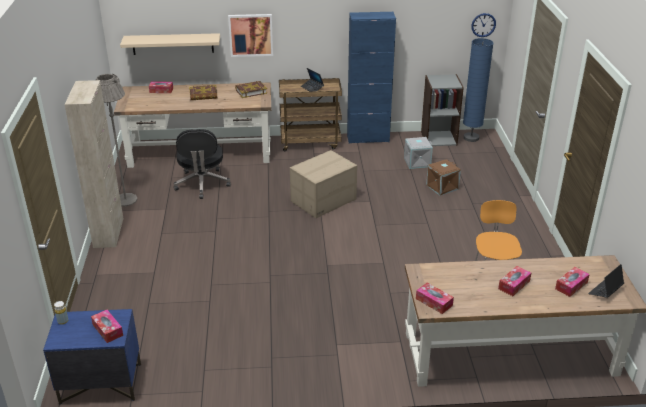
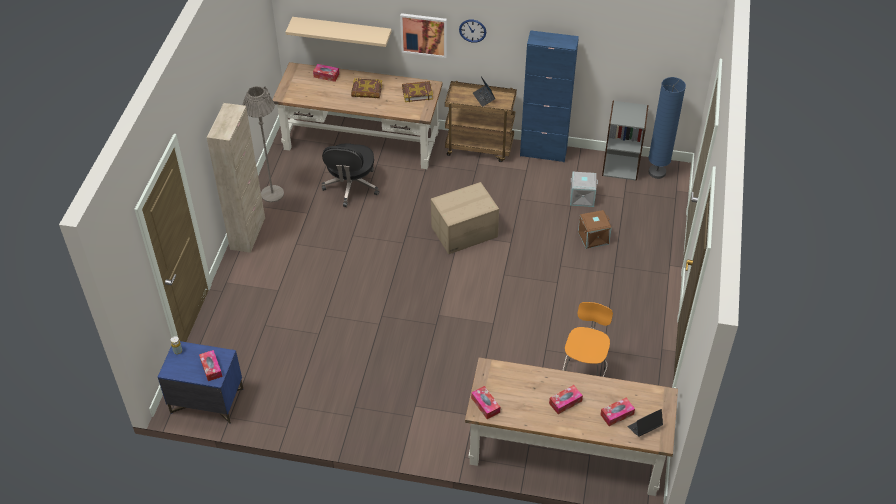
camera: 15 degrees right, 15 degrees up
(483, 25) = (682, 62): wall clock -> wall clock (472, 30)

